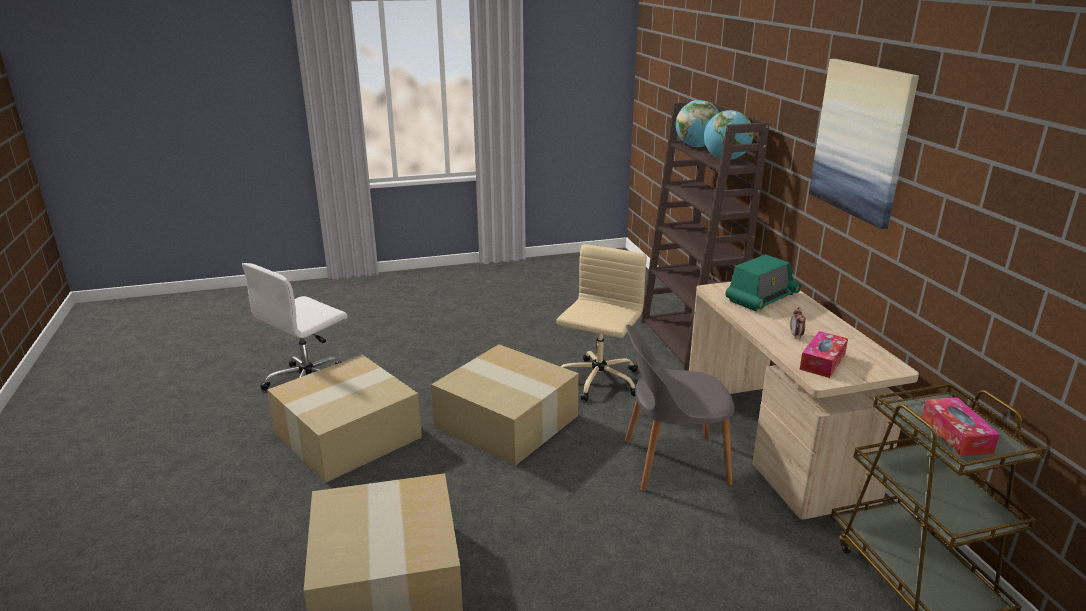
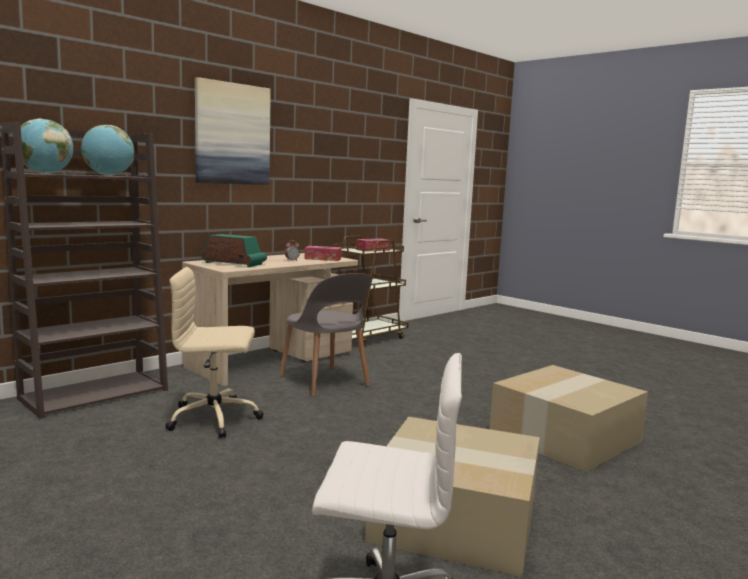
camera: 120 degrees left, 15 degrees down
(509, 421) = (330, 441): cardboard box -> none

